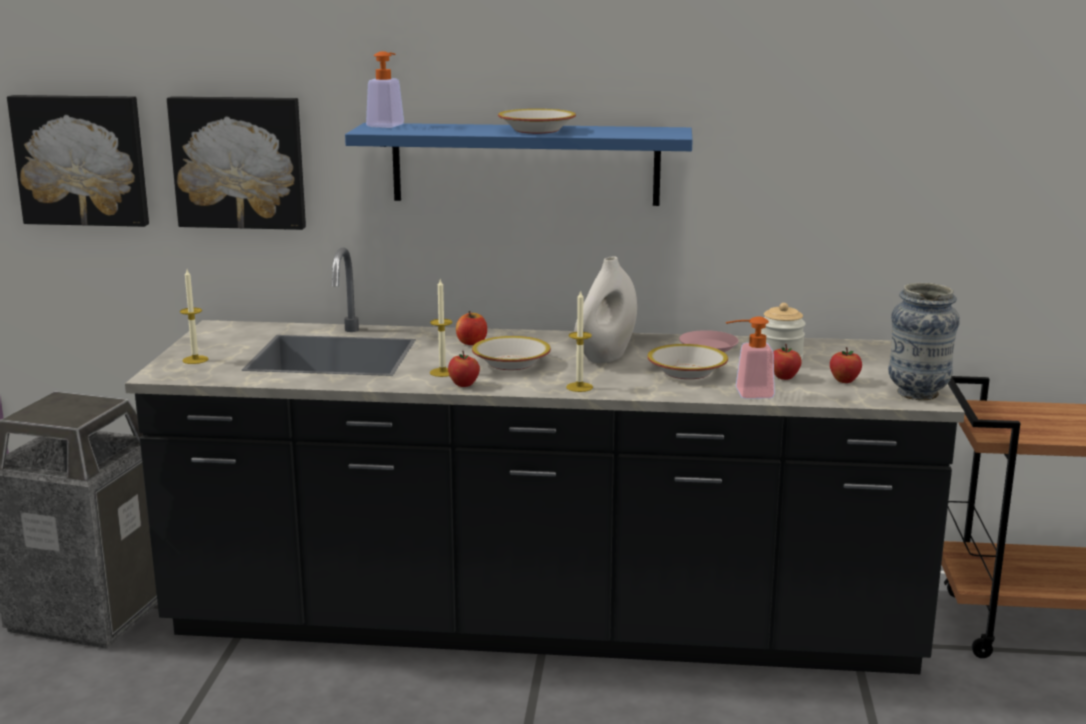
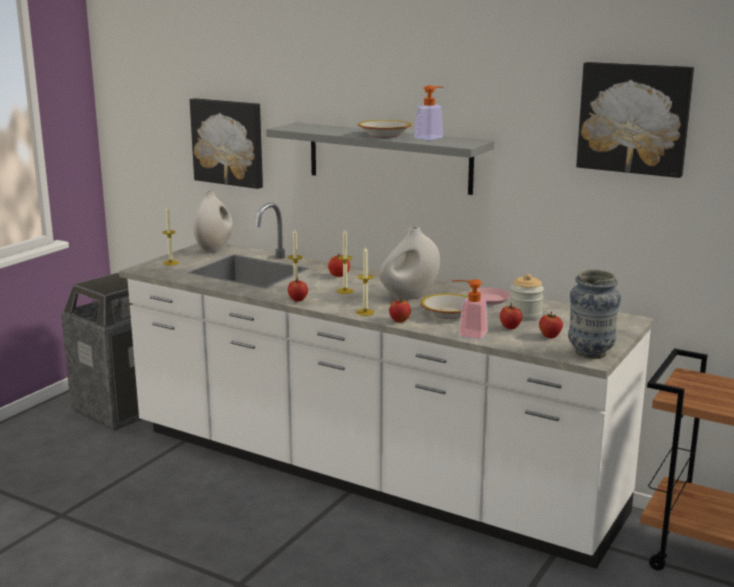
camera: 25 degrees right, 0 degrees up
(82, 160) = (150, 134): picture -> picture (634, 118)
(235, 331) = (214, 249): none -> white vase
(388, 125) = (304, 124): soap dispenser -> soap dispenser (431, 137)
(511, 363) = (345, 291): bowl -> candle
(525, 164) = (389, 157): blue shelf -> grey shelf
(543, 623) = (367, 474): black counter -> white counter
(639, 391) = (399, 320): none -> apple

